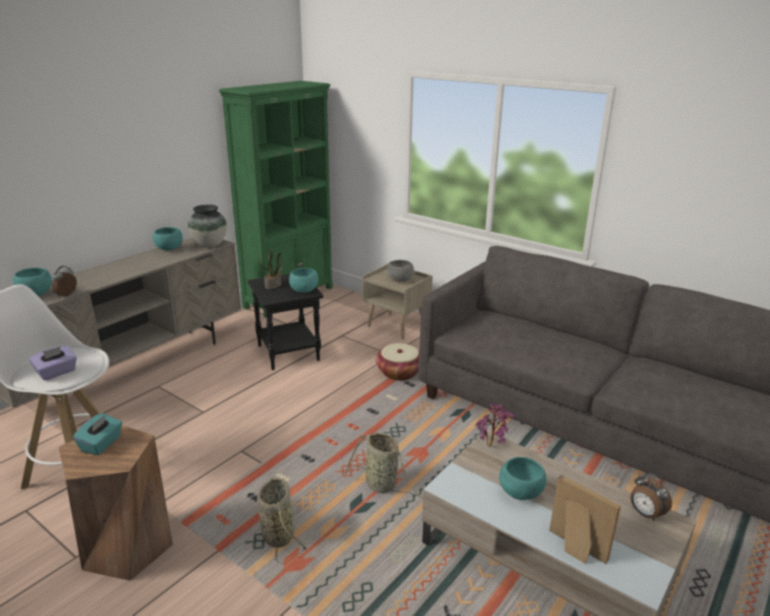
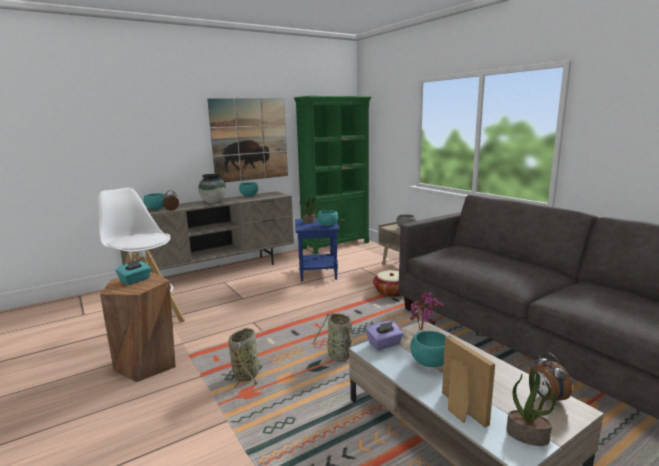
camera: 20 degrees right, 10 degrees down
(56, 372) = (133, 240): purple tissue box -> purple tissue box (384, 344)
(160, 161) = (250, 139): none -> picture
(209, 245) = (275, 195): vase -> vase (213, 202)
(289, 353) = (318, 273): black side table -> blue side table
(645, 563) = (528, 435): none -> potted plant

